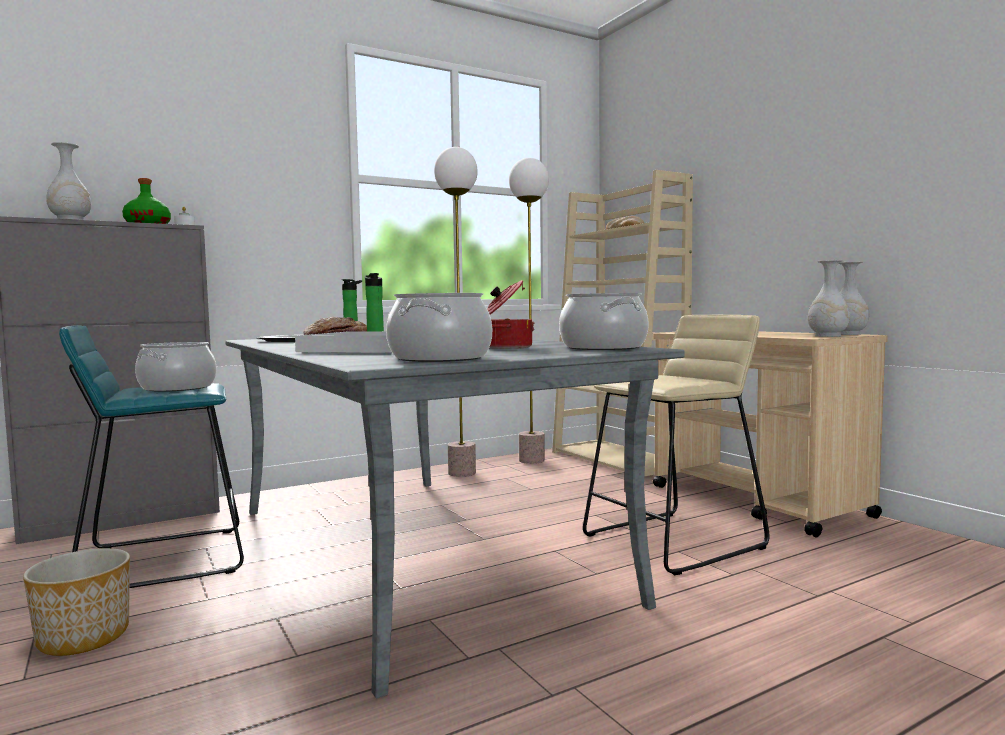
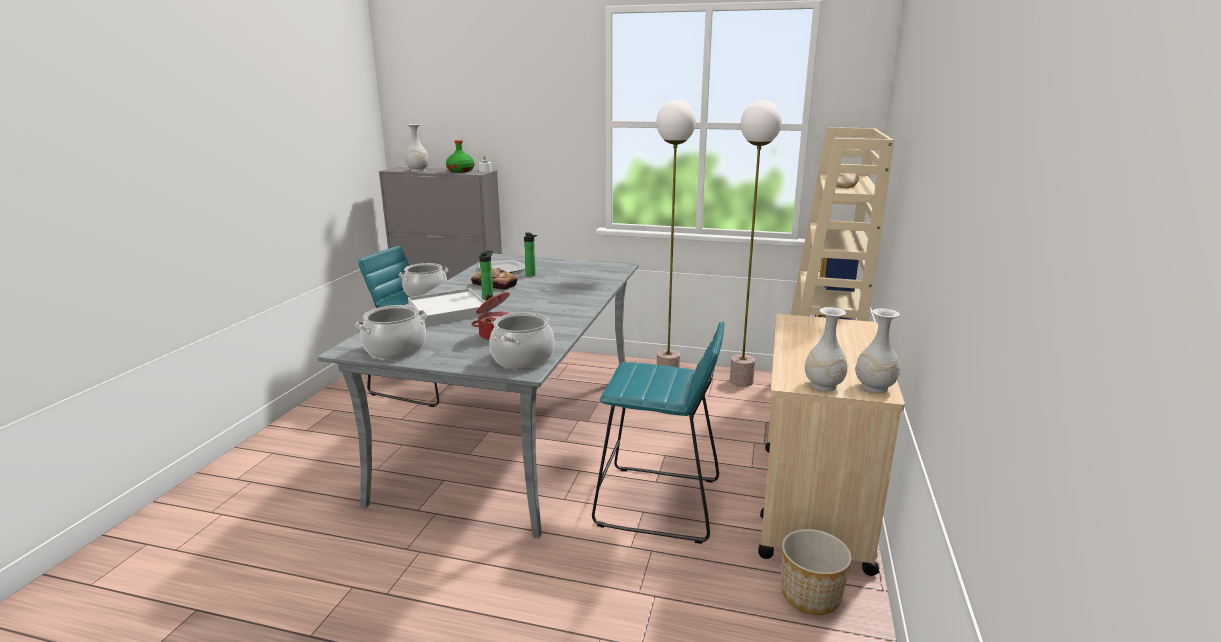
camera: 45 degrees right, 15 degrees up
(83, 637) = (343, 418): planter -> planter (810, 595)
(674, 541) = (658, 503): beige stool -> turquoise stool

